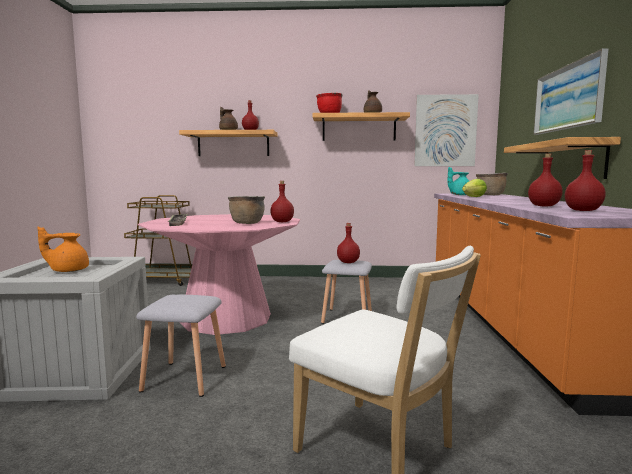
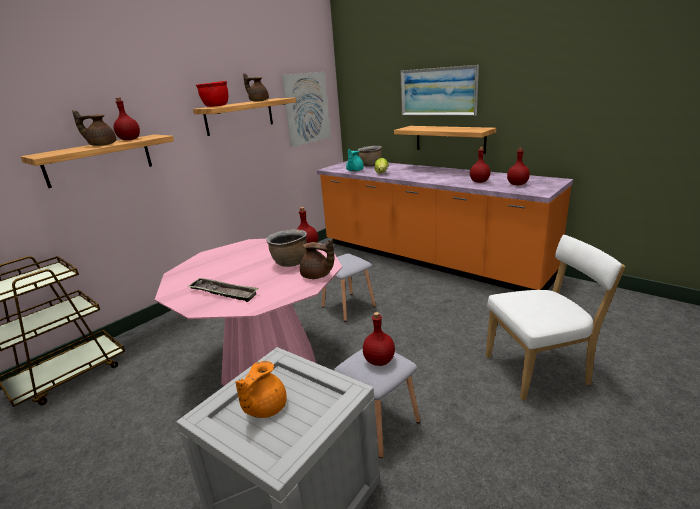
camera: 50 degrees left, 15 degrees up
(231, 228) = (317, 276): none -> brown teapot
(347, 262) = (346, 261): red bottle -> red bottle (379, 361)

